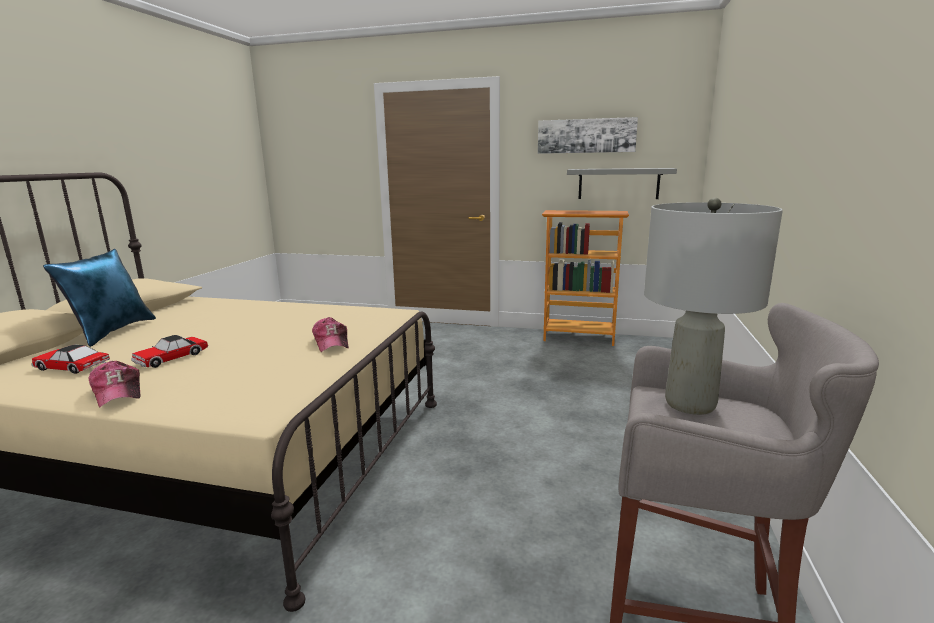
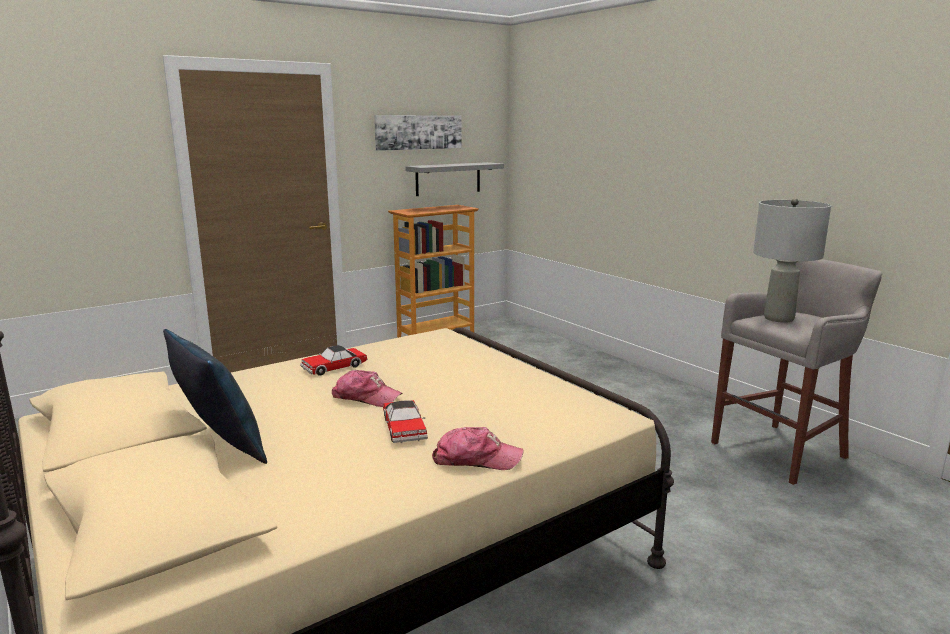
camera: 50 degrees left, 0 degrees up
(72, 367) = (338, 477): toy car -> toy car (334, 367)
(332, 342) = (485, 367): cap -> cap (366, 397)

